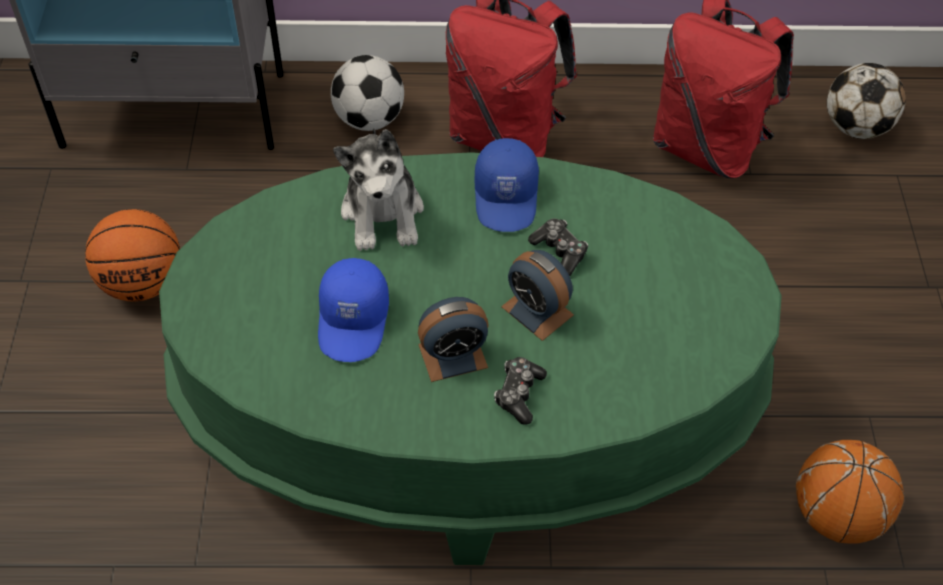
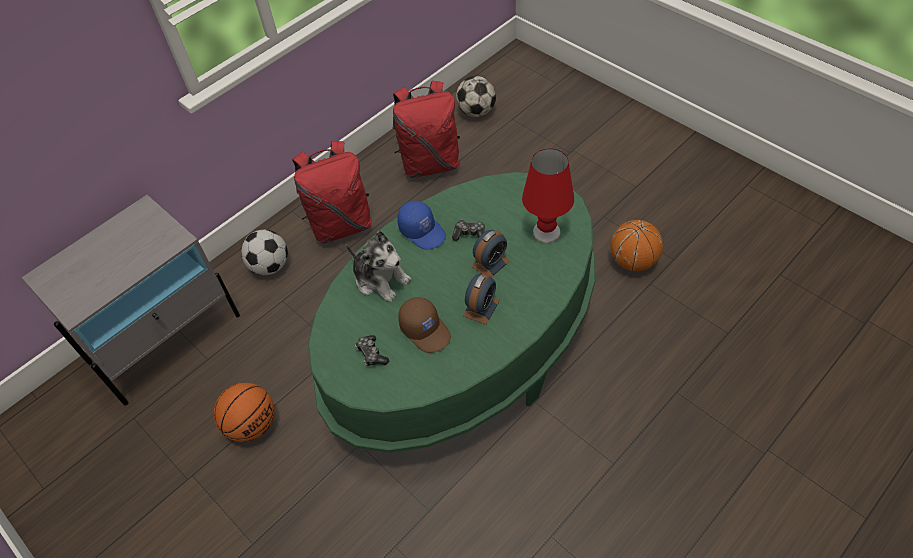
camera: 40 degrees left, 0 degrees up
(354, 321) = (426, 330): blue cap -> brown cap
(519, 394) = (523, 299): game controller -> game controller (372, 354)
(537, 311) = (490, 263): alarm clock -> alarm clock turned 45 degrees counterclockwise
(664, 336) = (546, 232): none -> red table lamp

